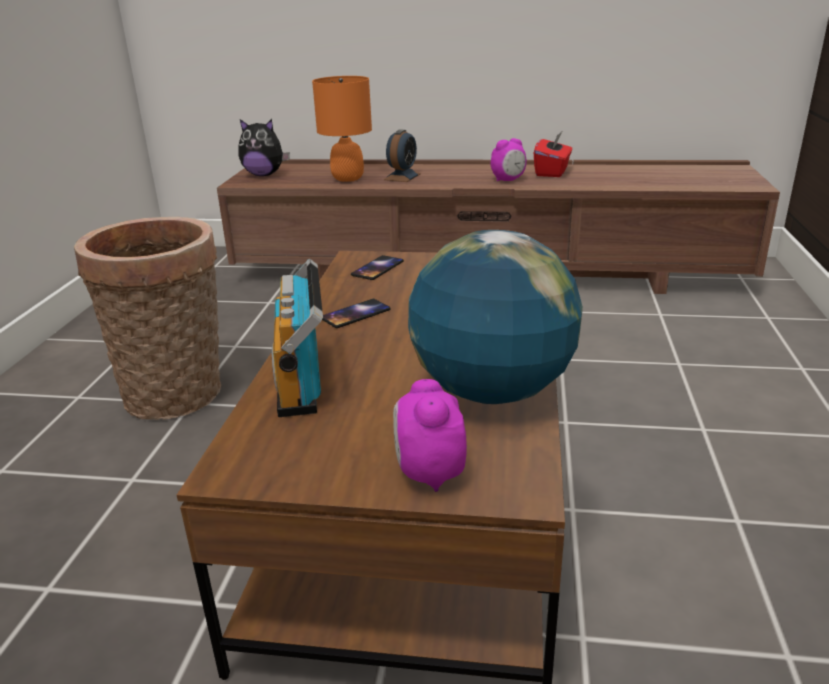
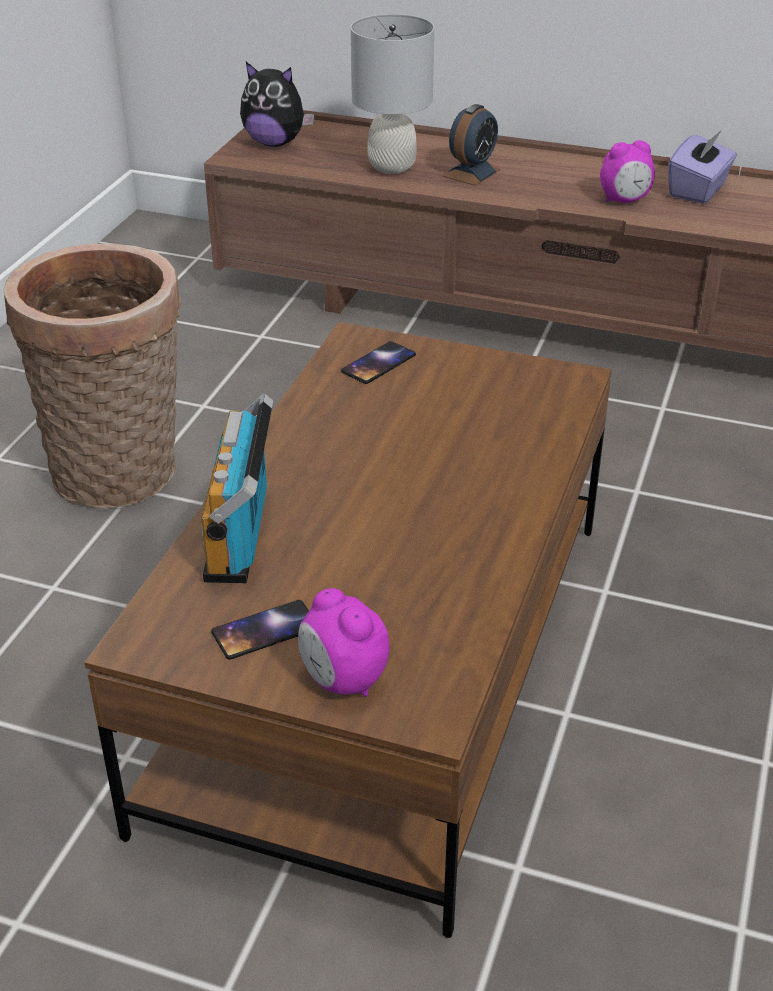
camera: 10 degrees right, 10 degrees up
(348, 179) = (392, 167): orange table lamp -> grey table lamp
(356, 314) = (329, 440): phone -> phone (265, 630)
(429, 473) = (343, 680): alarm clock -> alarm clock turned 45 degrees counterclockwise
(491, 391) = (449, 585): globe -> none
(552, 172) = (698, 190): red tissue box -> purple tissue box

